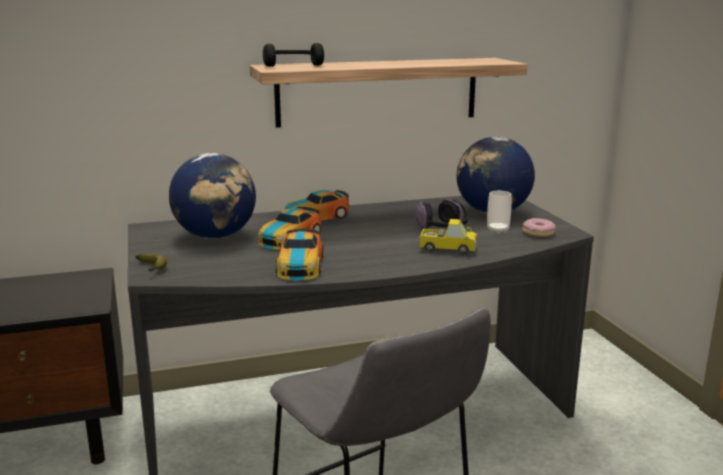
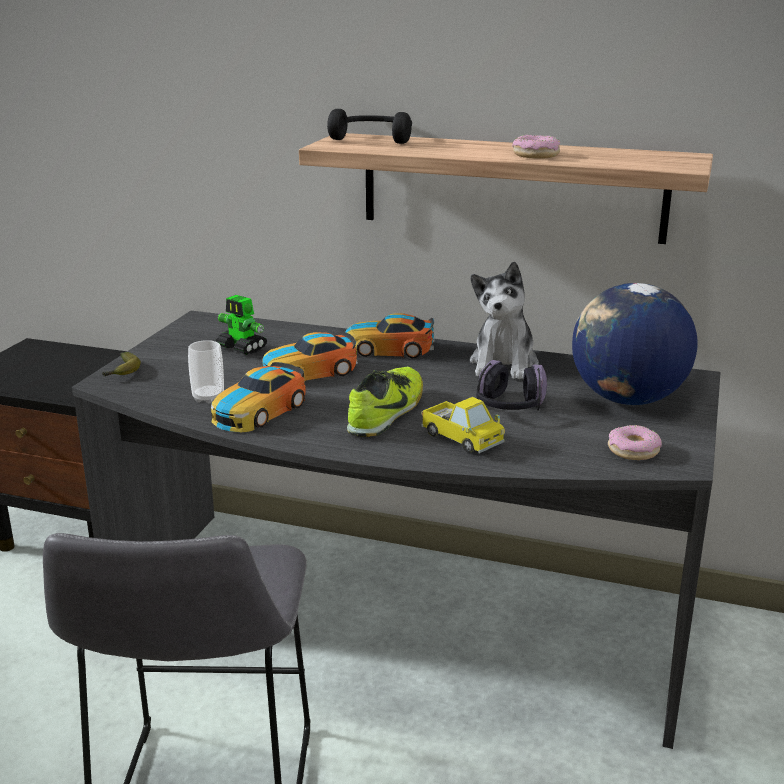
camera: 35 degrees right, 5 degrees up
(216, 236) = (242, 348): globe -> toy robot
(381, 247) = (387, 412): none -> shoe
(398, 210) = (504, 364): none -> plush toy
(416, 64) = (536, 155): none -> donut
(498, 230) = (581, 430): cup -> cup (208, 398)

